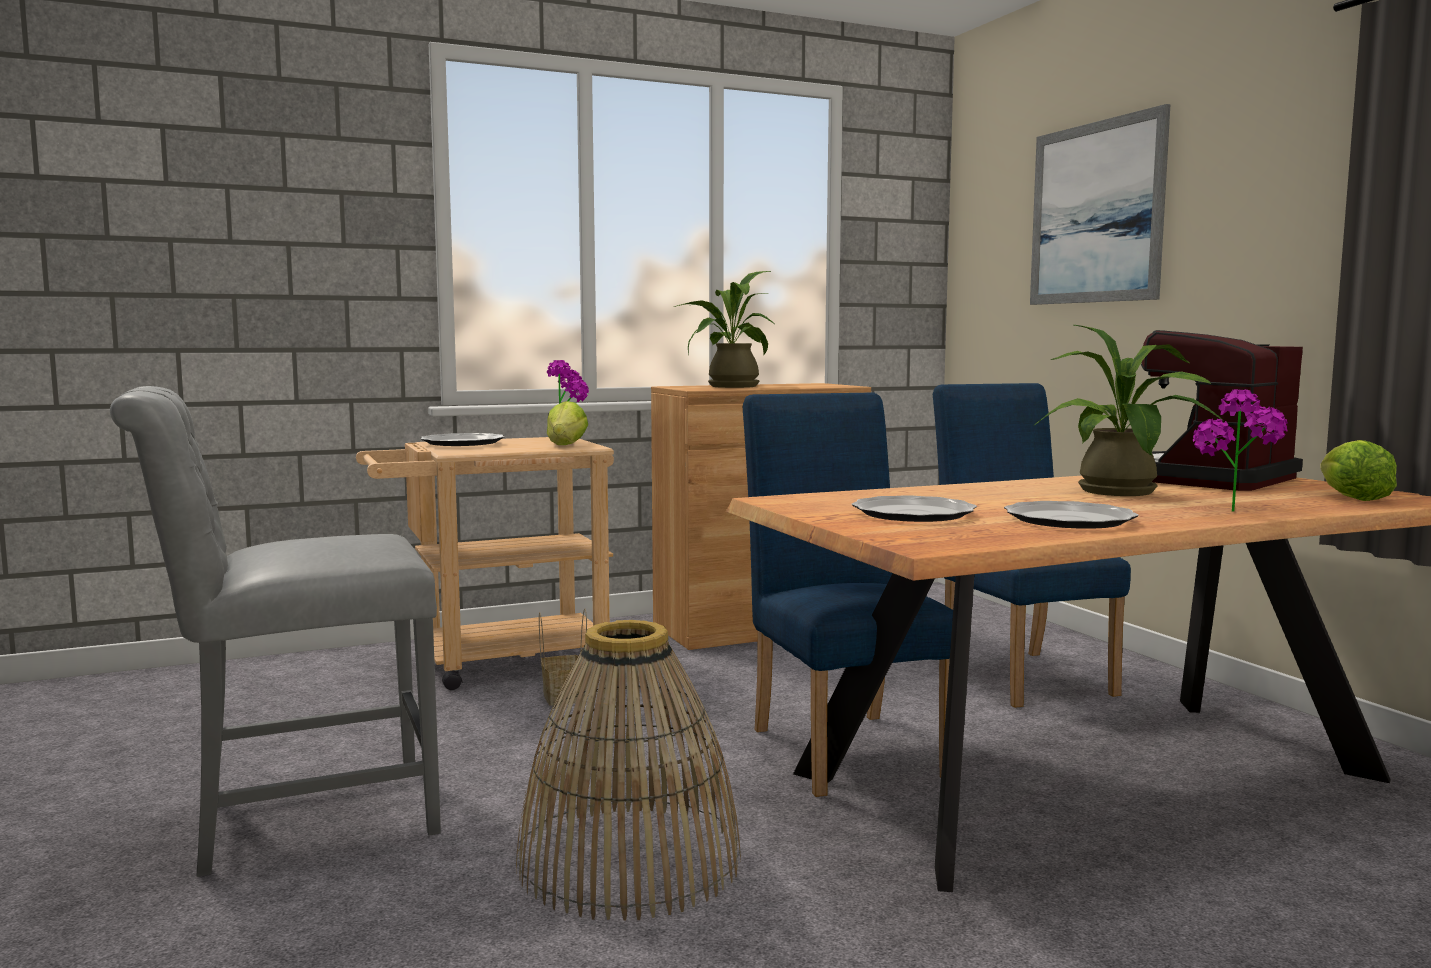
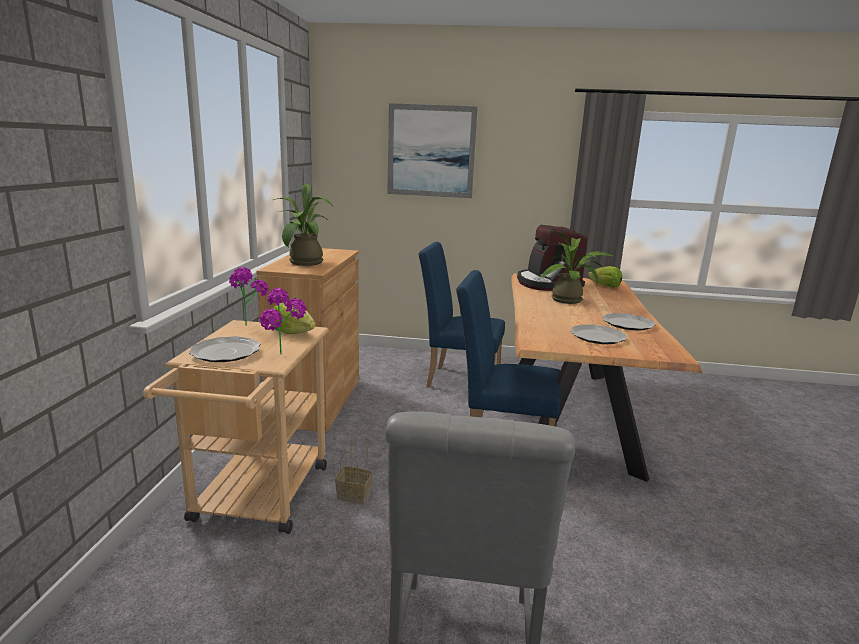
camera: 60 degrees left, 10 degrees up
(629, 860) = (588, 543): basket -> none
(1235, 513) = (628, 305): potted plant -> potted plant (285, 356)

